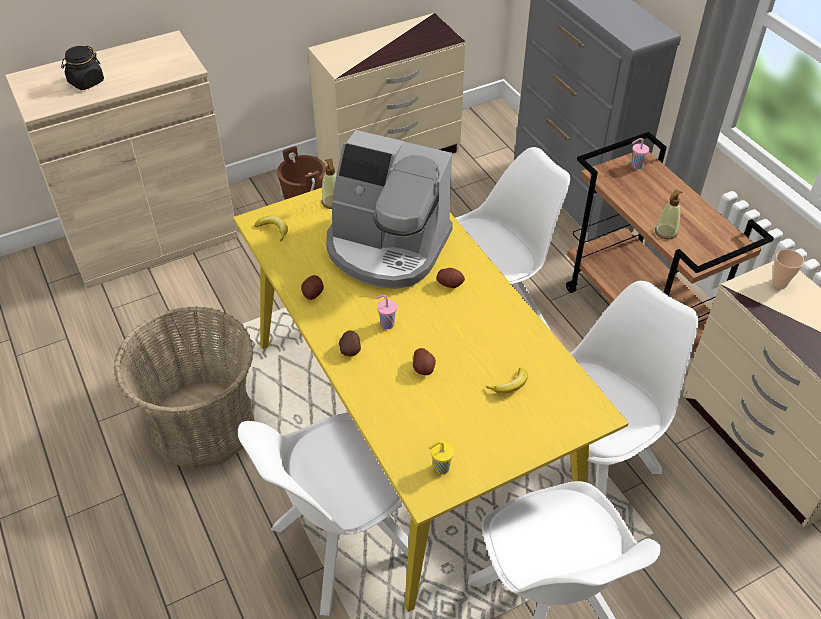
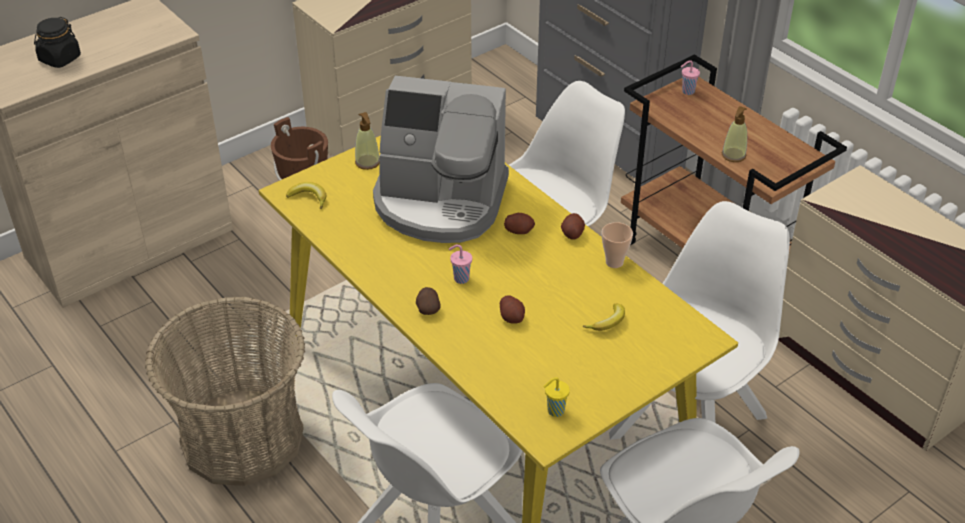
camera: 10 degrees left, 5 degrees down
(312, 293) = (371, 258): potato -> potato (572, 233)
(779, 283) = (861, 191): cup -> cup (614, 262)

